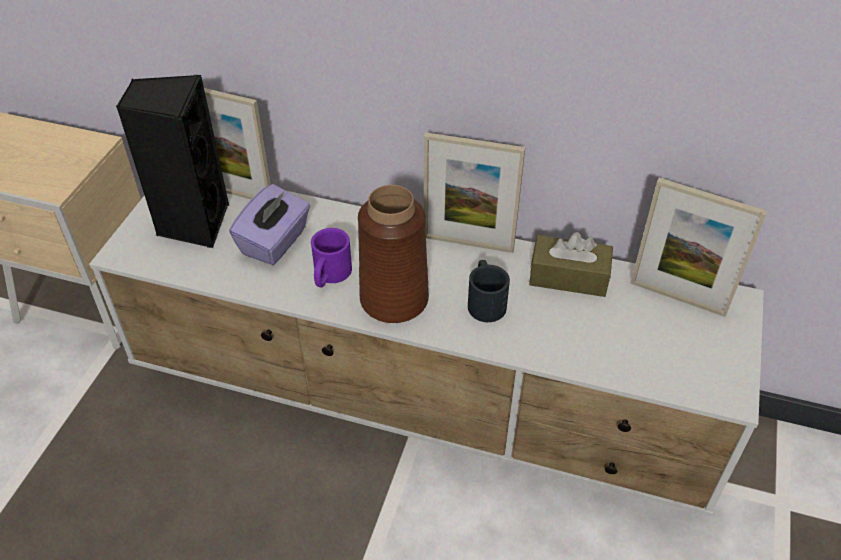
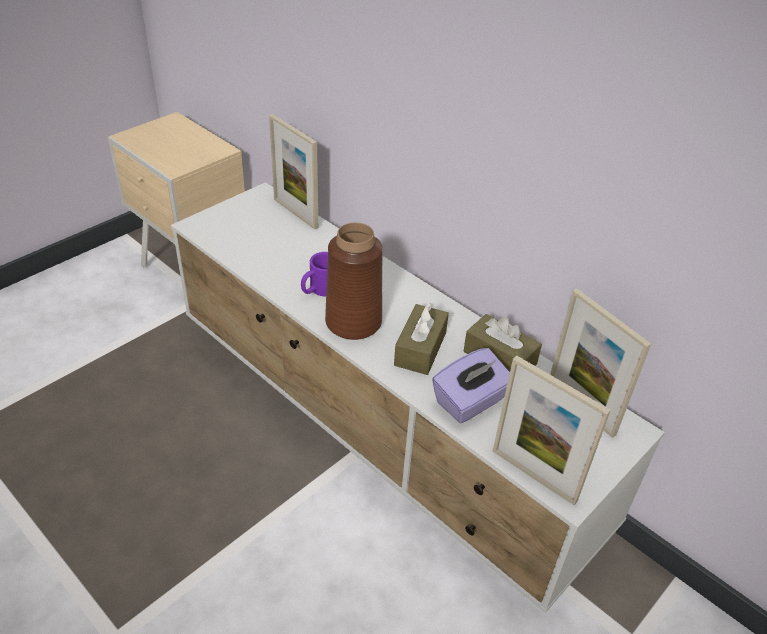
camera: 25 degrees right, 5 degrees down
(193, 223) = (254, 223): black speaker -> none
(275, 242) = (299, 254): purple tissue box -> purple tissue box (470, 402)
(468, 243) = (438, 305): picture frame -> picture frame (533, 475)
(485, 301) = (420, 349): black mug -> brown tissue box

